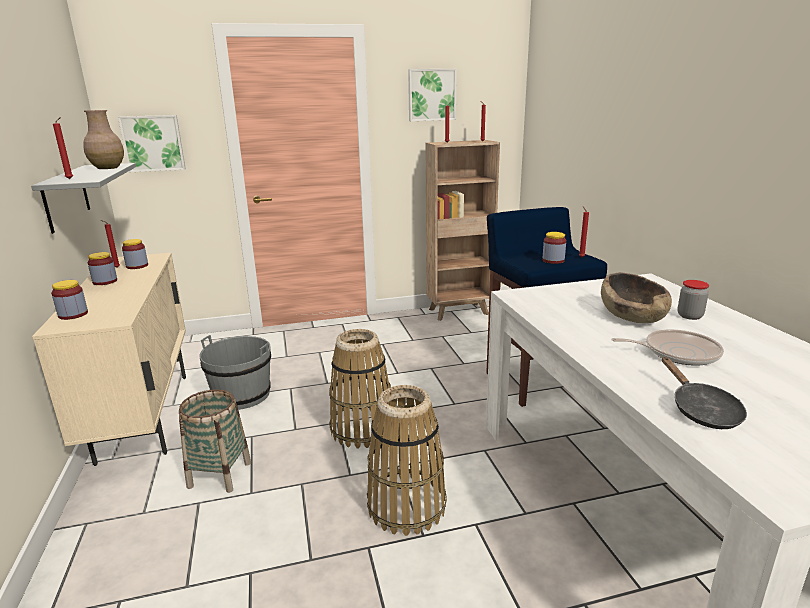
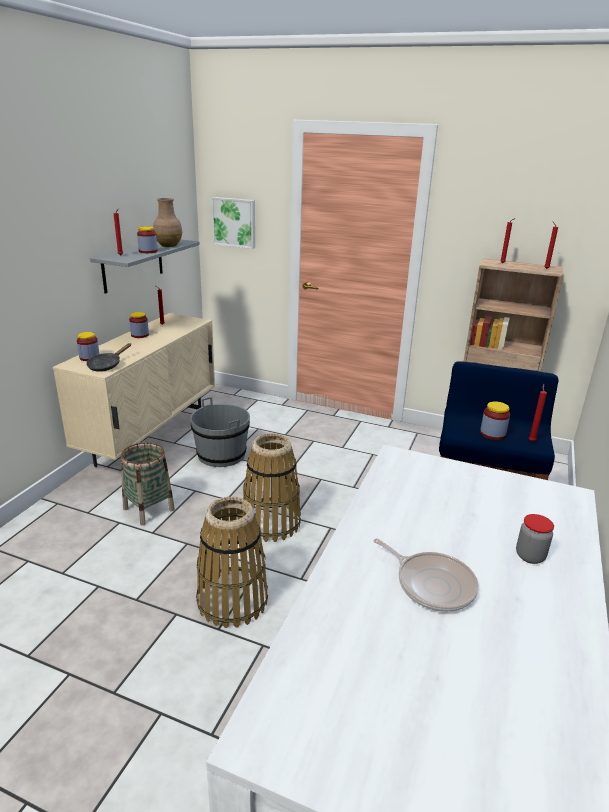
camera: 35 degrees right, 5 degrees up
(137, 266) = (175, 327): jar -> jar (148, 251)
(431, 95) = (503, 206): picture -> none
(632, 315) = (467, 527): brown bowl -> none
(701, 410) = (340, 643): black frying pan -> black frying pan (107, 365)

